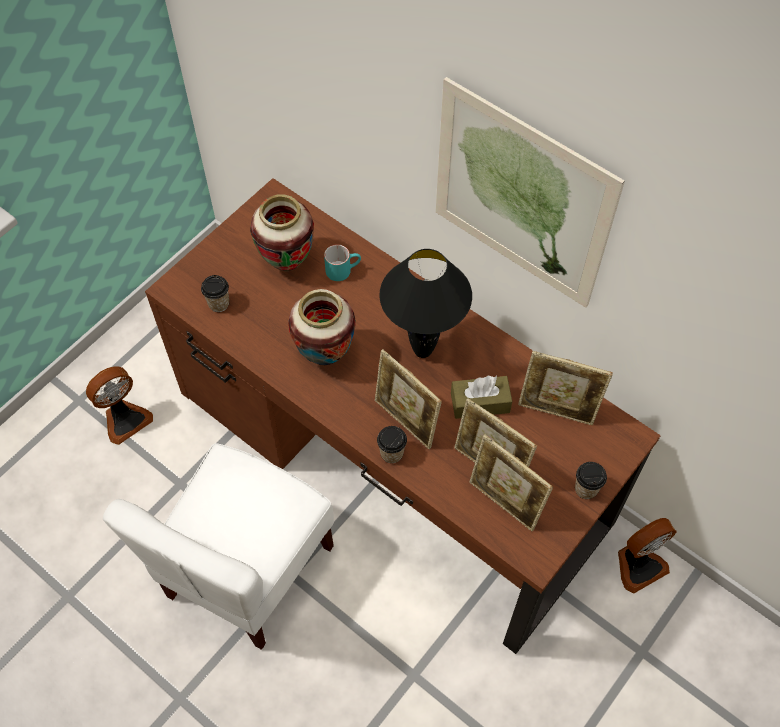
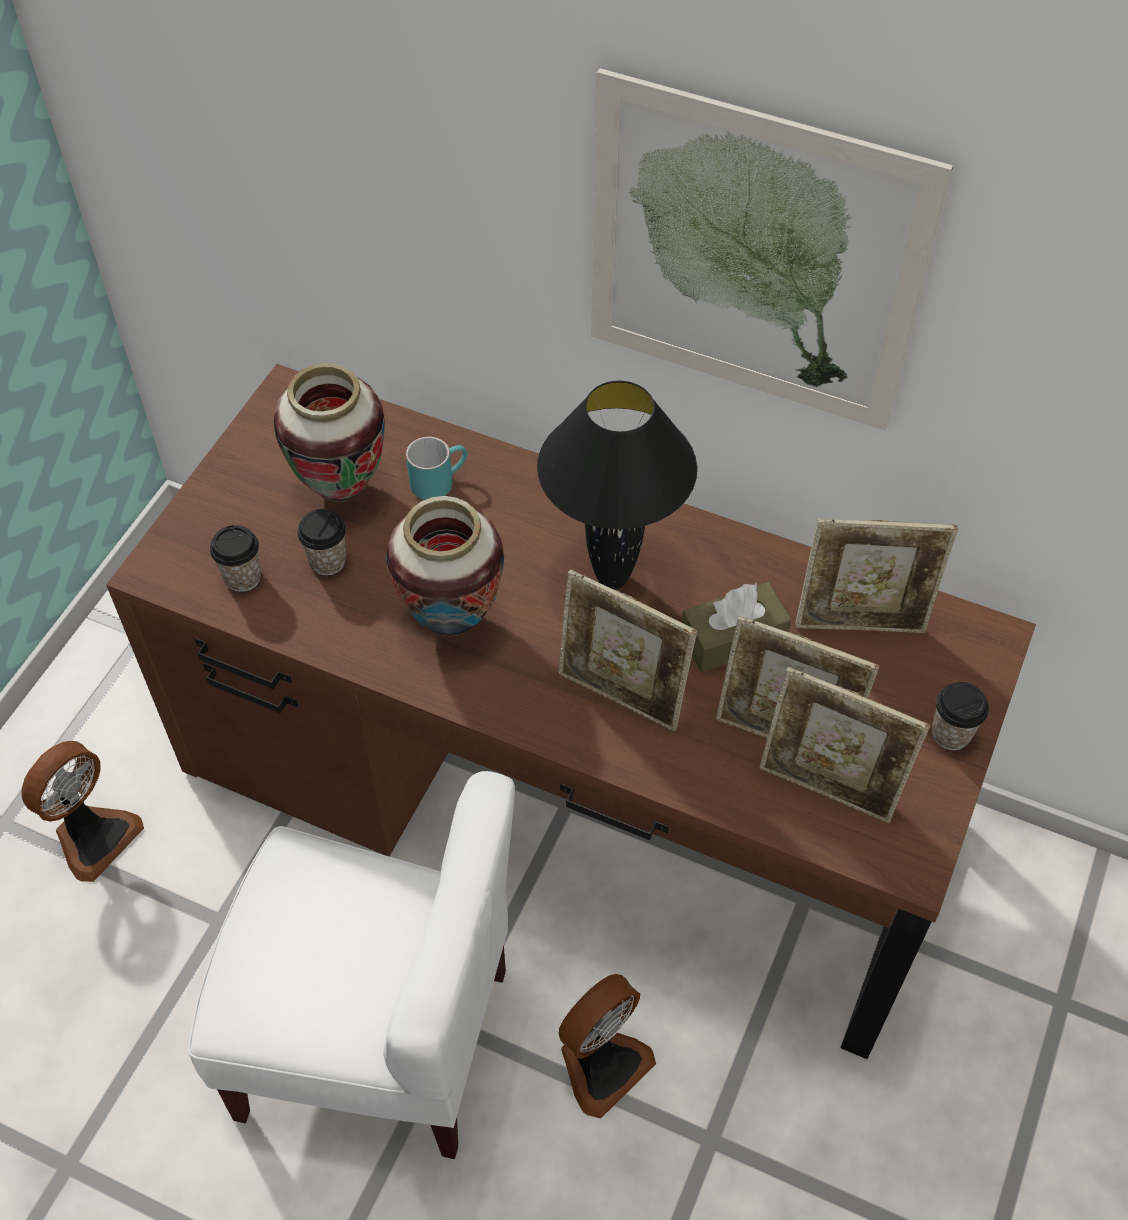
camera: 15 degrees left, 5 degrees down
(247, 570) = (377, 1038): white chair -> white chair turned 90 degrees counterclockwise
(391, 453) = (614, 752): cup -> cup (327, 561)
(638, 564) = (1010, 865): fan -> fan (601, 1063)

